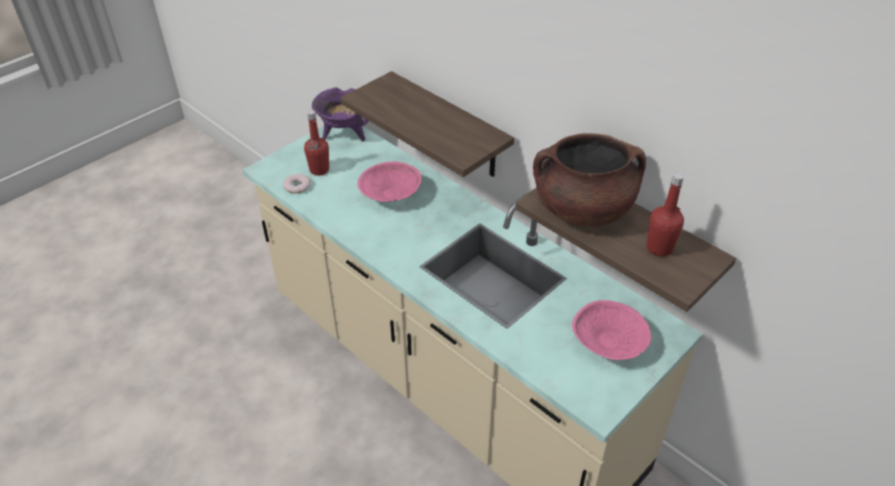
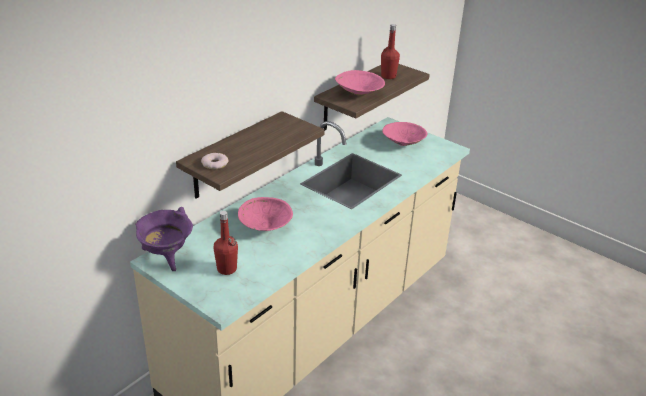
camera: 95 degrees left, 10 degrees down
(297, 186) = (252, 281): donut -> donut (215, 164)
(583, 210) = (360, 93): brown cooking pot -> pink bowl

